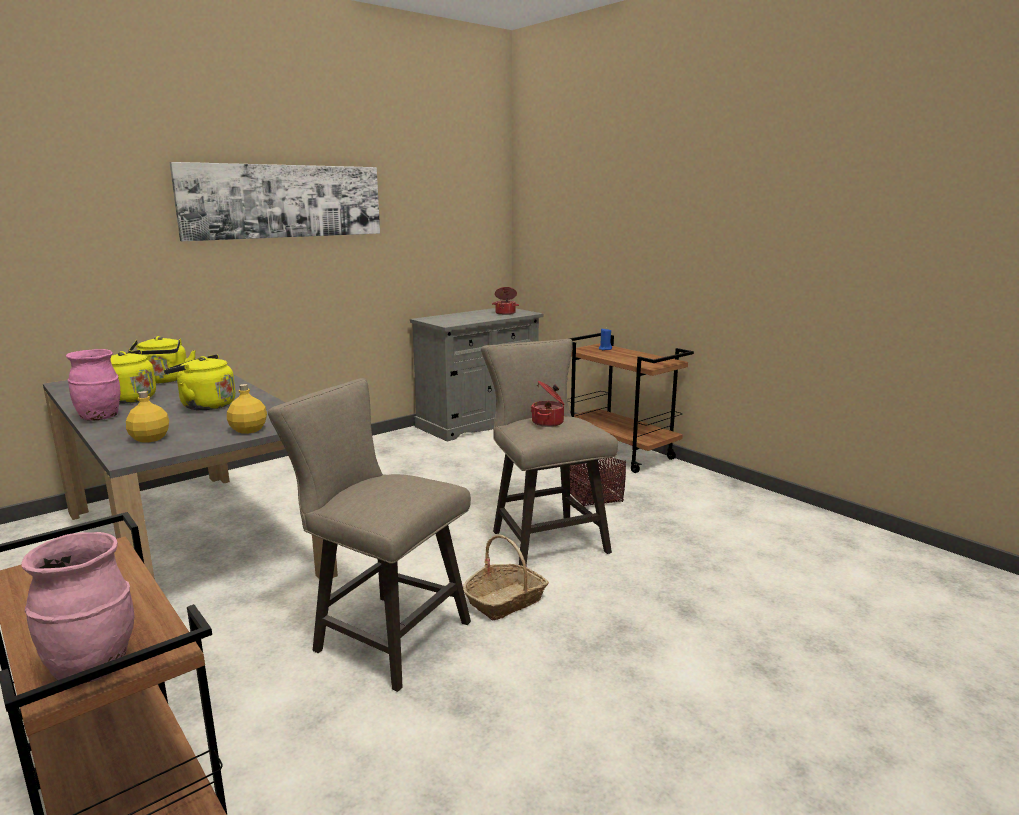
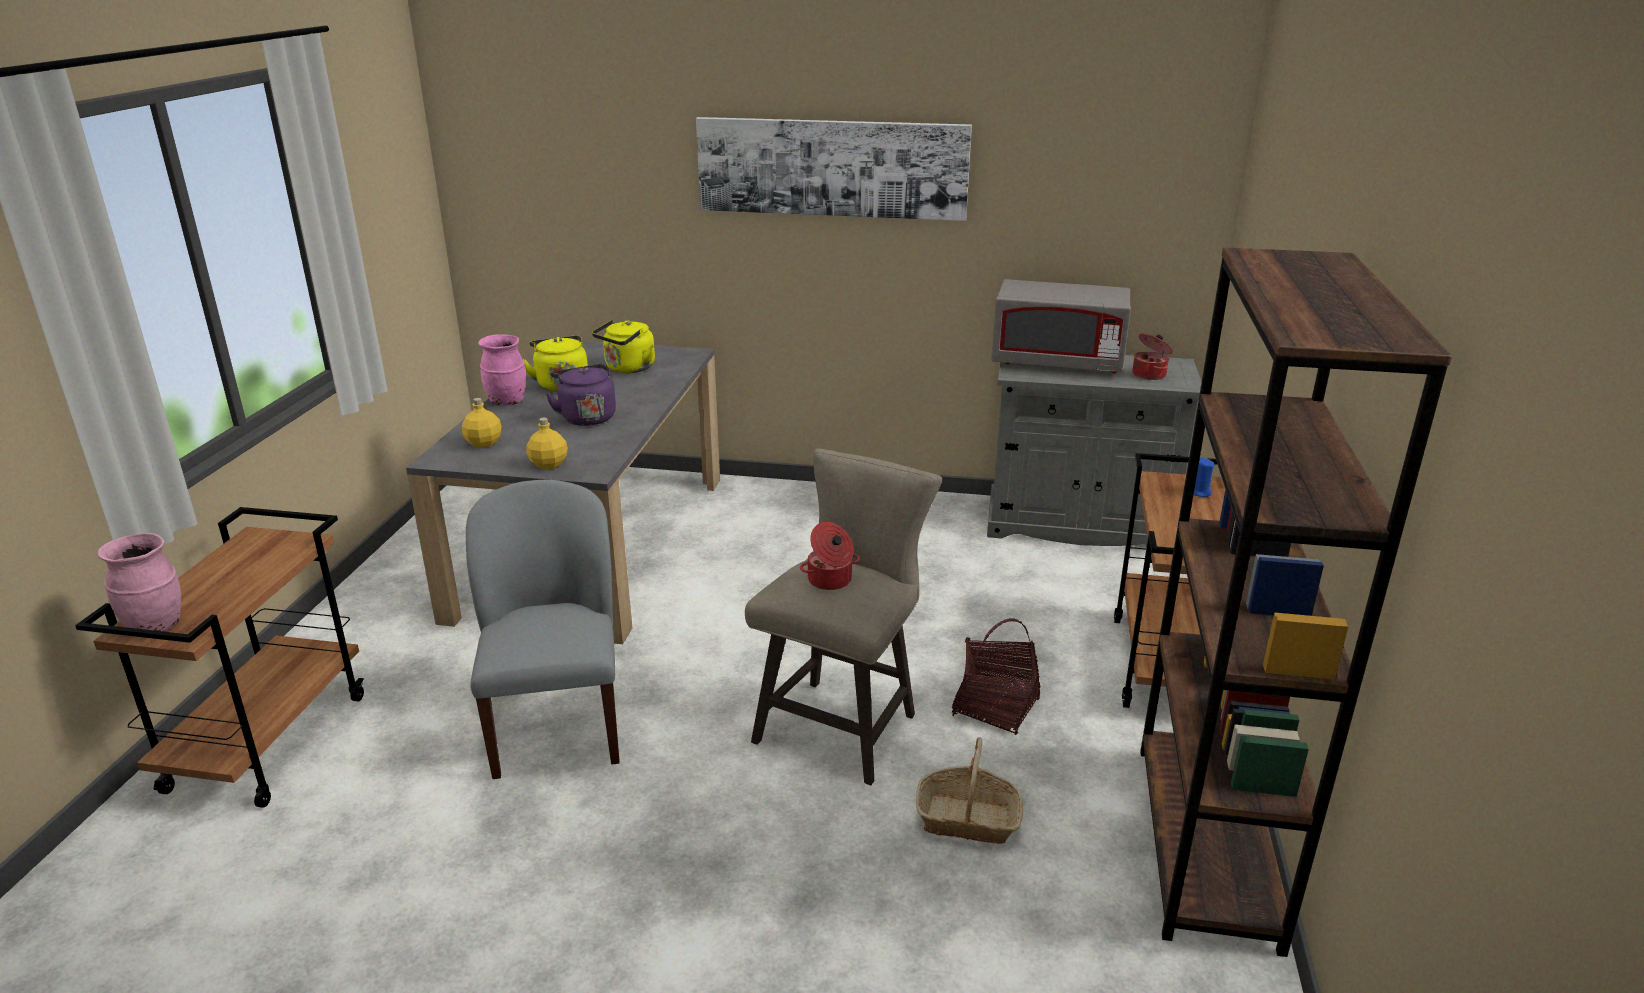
camera: 50 degrees right, 10 degrees up
(205, 405) = (586, 417): yellow kettle -> purple kettle
(383, 634) = (558, 722): beige stool -> grey chair
(454, 317) = (1057, 363): none -> grey microwave
(505, 601) = (686, 761): basket -> basket (968, 819)
(750, 498) = (1205, 843): none -> brown bookcase

